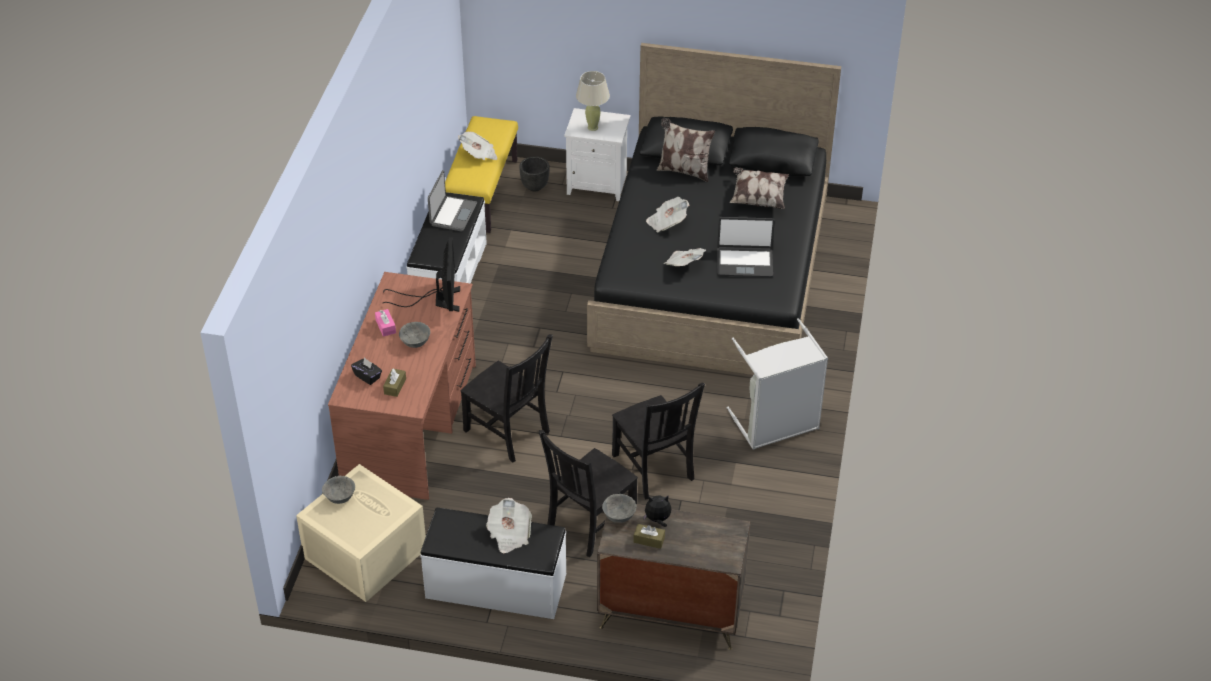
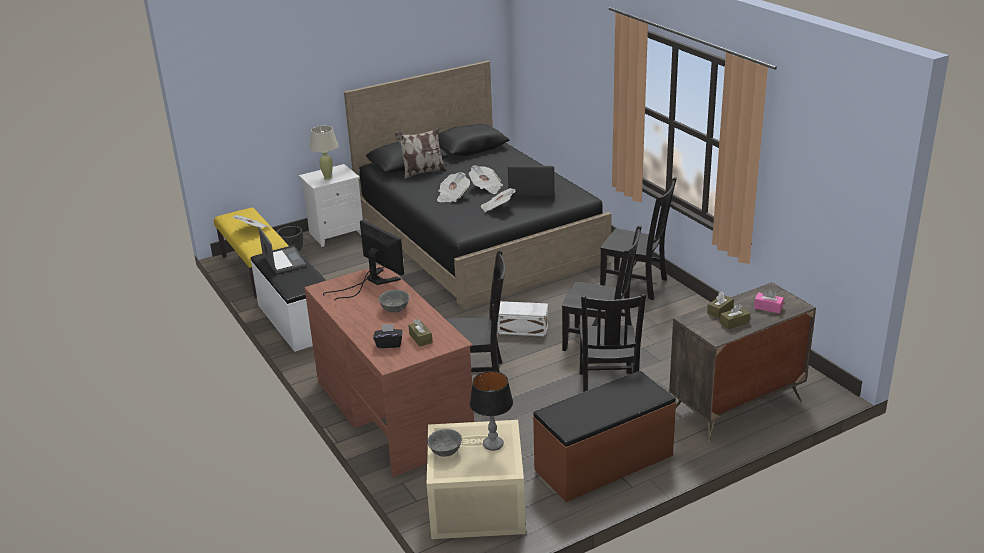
camera: 40 degrees left, 15 degrees down
(377, 516) = (493, 445): none -> table lamp
(385, 326) = (356, 312): pink tissue box -> pink tissue box (768, 307)
(496, 587) = (604, 463): white bench -> brown bench
(509, 534) = (611, 395): newspaper -> newspaper (486, 188)
(611, 409) = (524, 329): none -> white storage box
(618, 516) = (693, 322): grey bowl -> none
(657, 520) = (720, 311): plush toy -> brown tissue box
(744, 262) = (532, 192): laptop -> laptop turned 135 degrees counterclockwise
(758, 198) = (490, 165): pillow -> none
(776, 425) = (636, 285): grey laundry basket -> black chair

